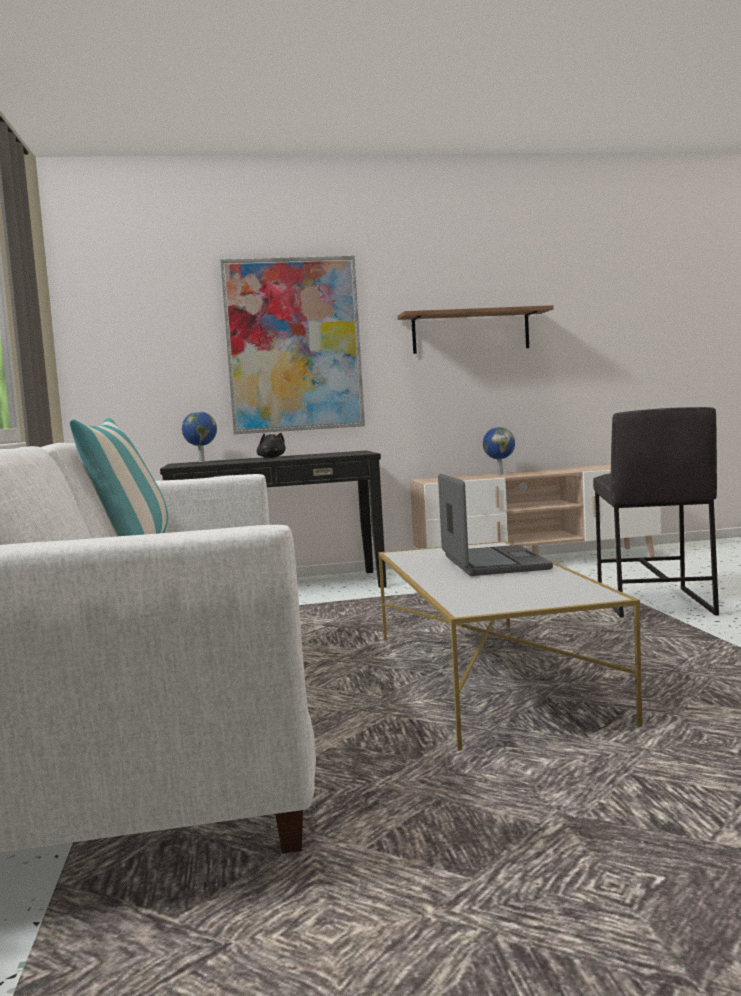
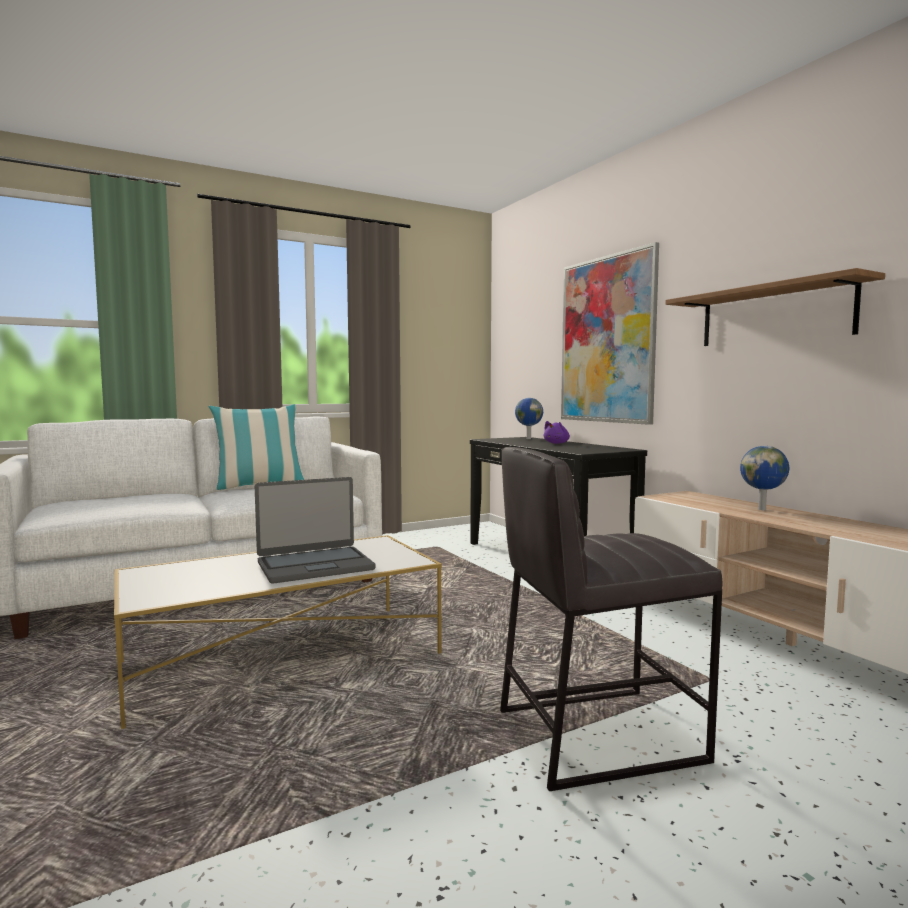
camera: 70 degrees right, 0 degrees up
(271, 457) = (557, 443): black plush toy -> purple plush toy

